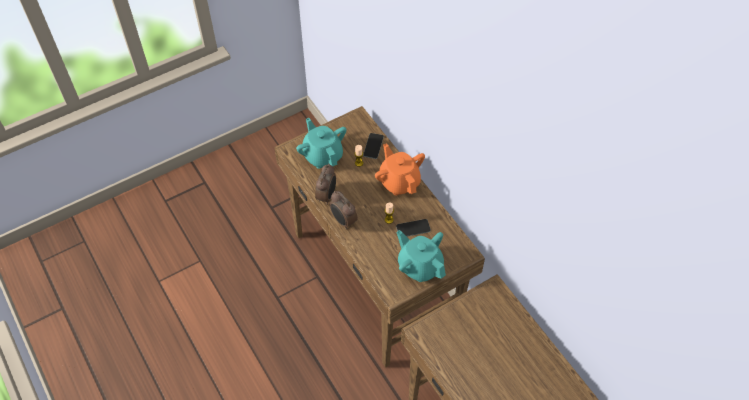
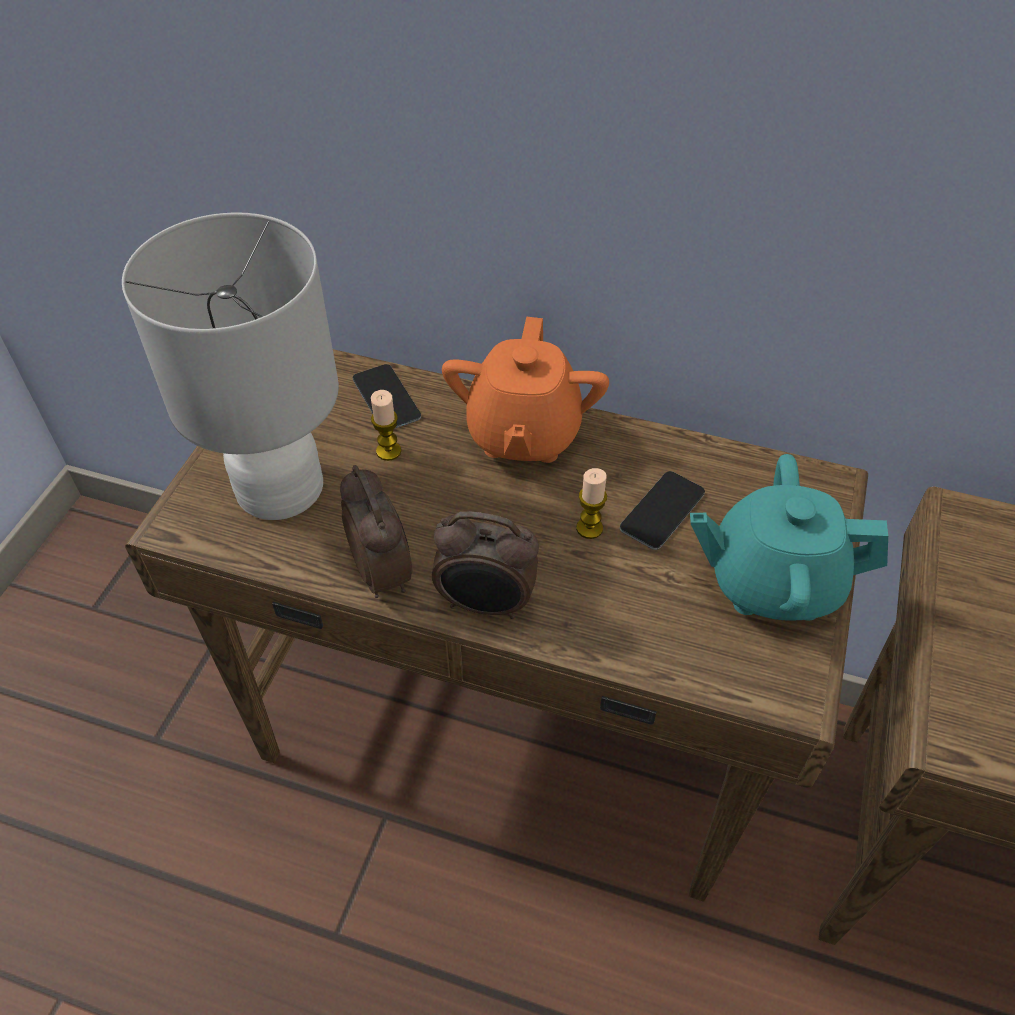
camera: 40 degrees left, 5 degrees down
(323, 155) = (281, 487): turquoise teapot -> grey table lamp
(399, 182) = (523, 434): orange teapot -> orange teapot turned 105 degrees counterclockwise

